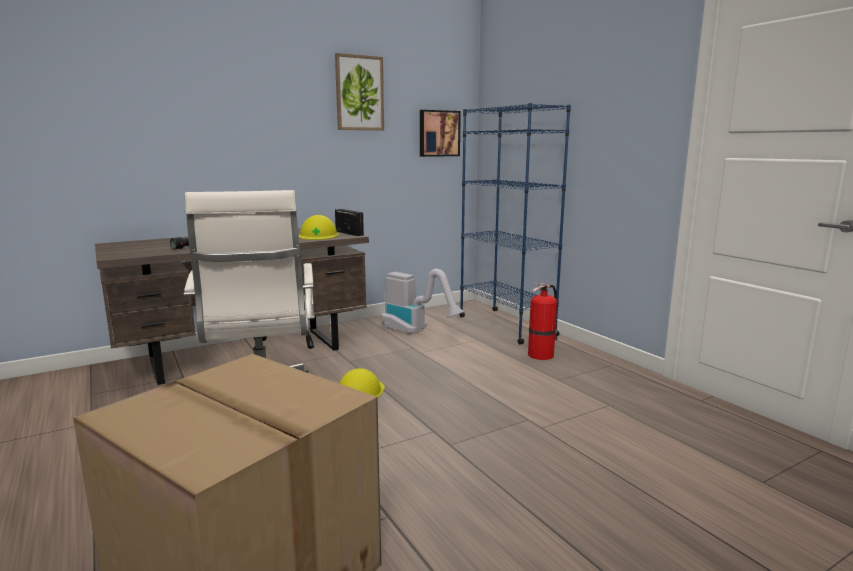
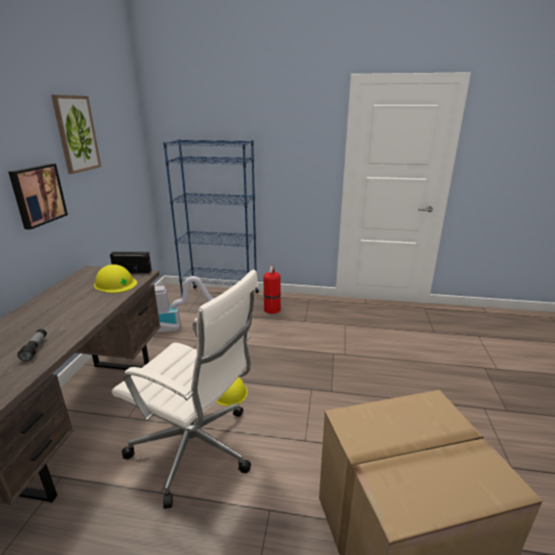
camera: 50 degrees left, 10 degrees up
(438, 133) = (129, 161): picture -> picture (37, 195)

